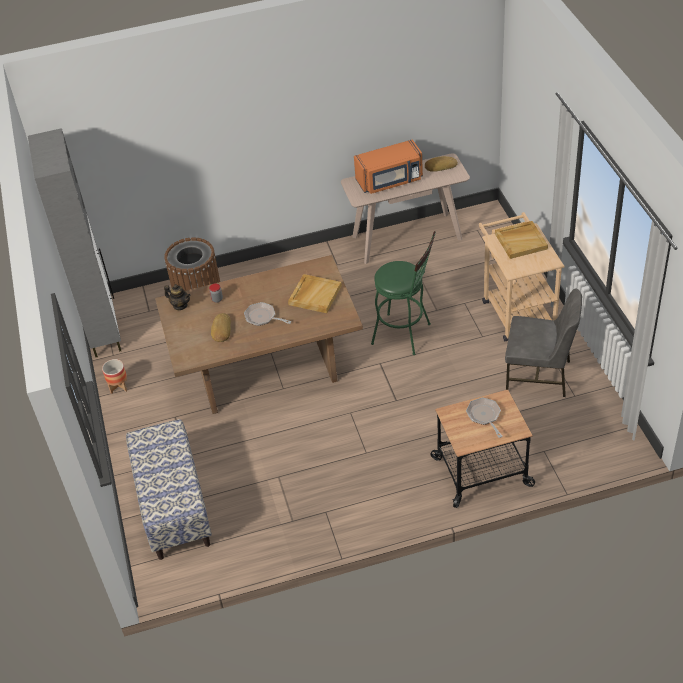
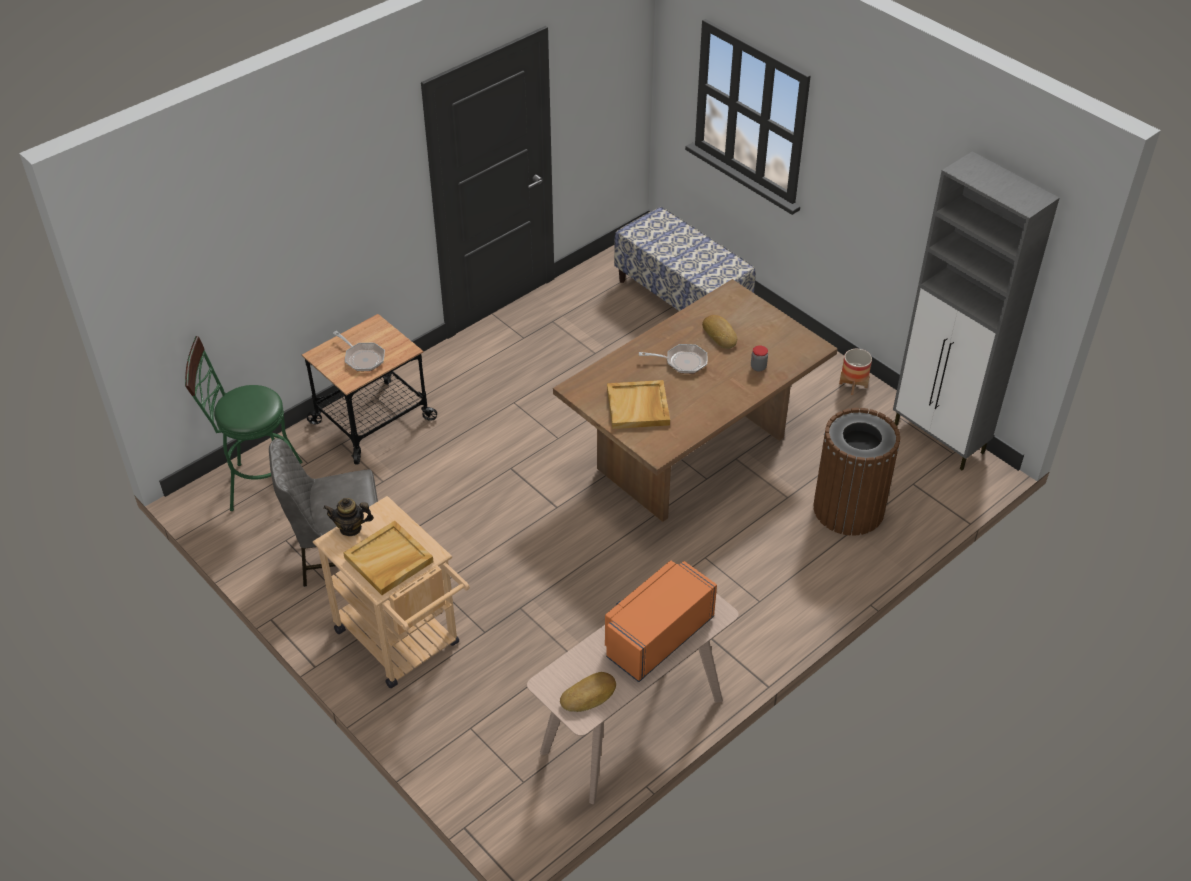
camera: 150 degrees right, 0 degrees up
(180, 305) = (796, 347): teapot -> teapot (351, 528)
(406, 335) = (543, 556): green stool -> green stool (258, 486)

